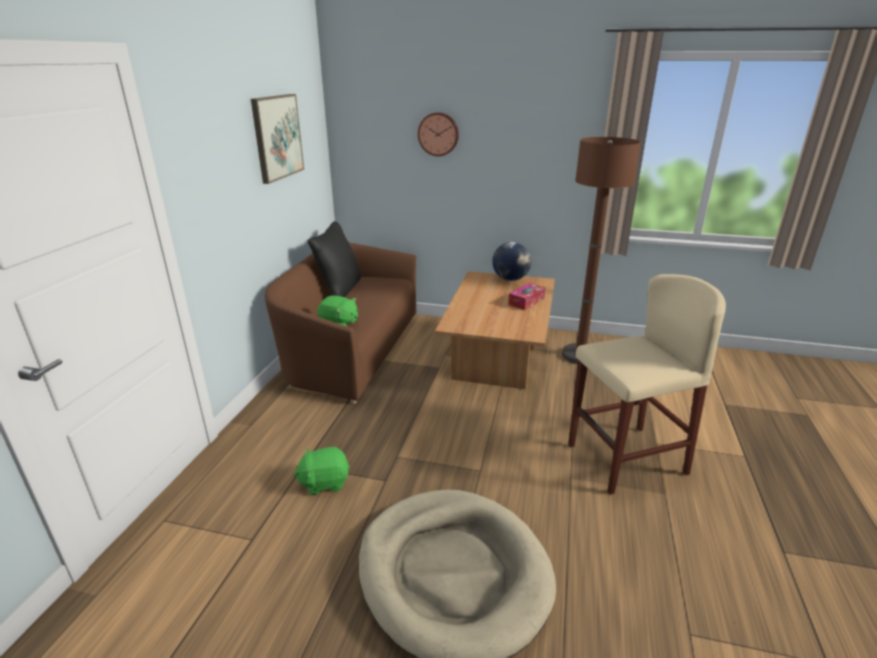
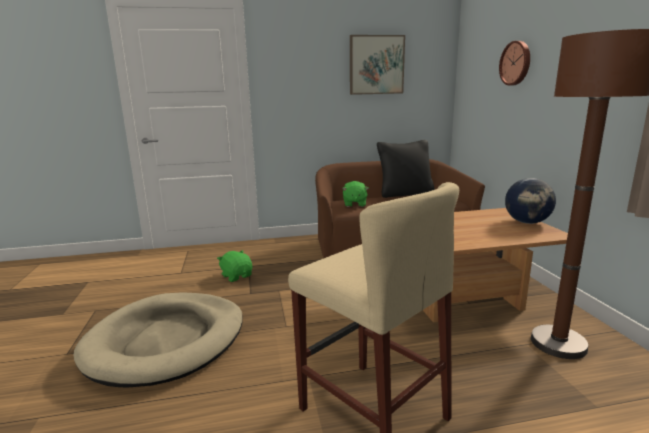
camera: 65 degrees right, 10 degrees down
(526, 301) = (485, 235): tissue box -> none

